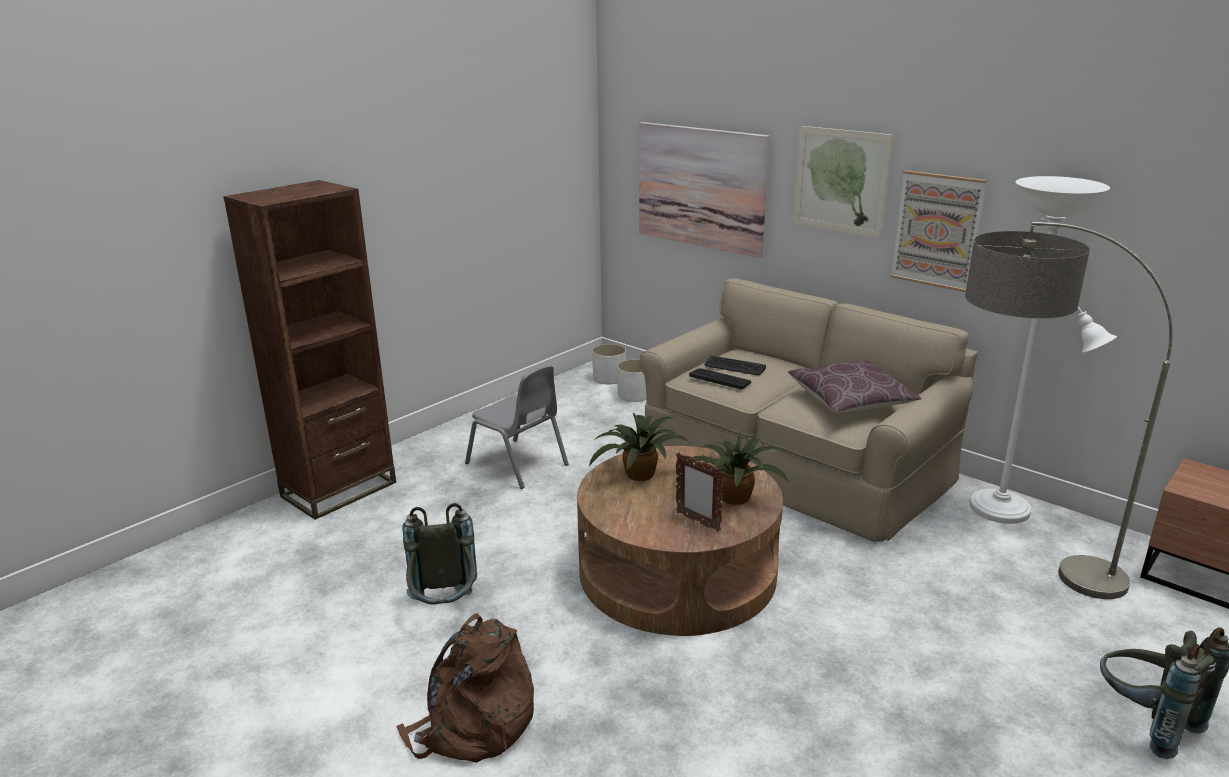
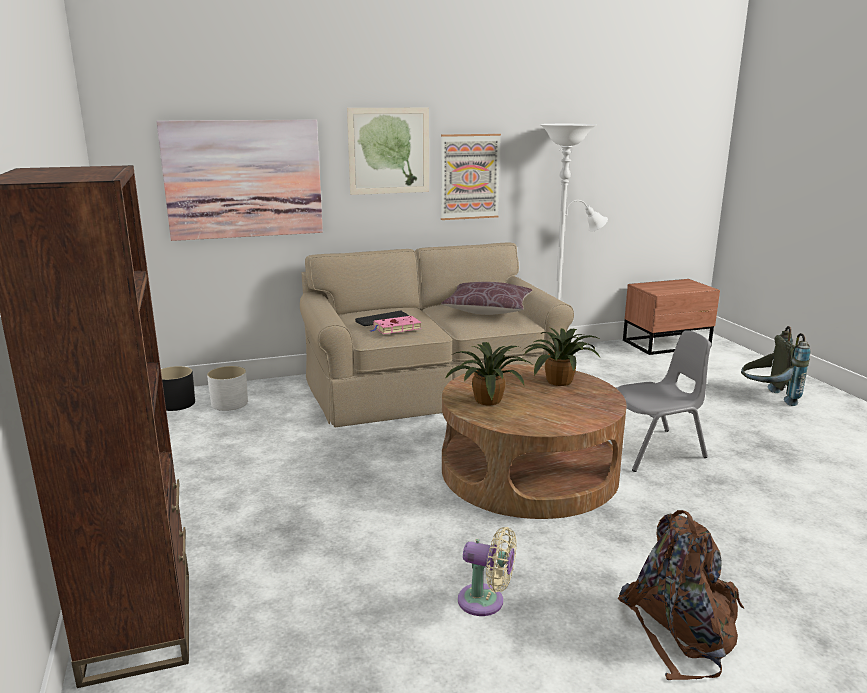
camera: 60 degrees left, 5 degrees down
(445, 609) = (486, 602): grey backpack -> beige fan
(517, 464) = (265, 491): grey chair -> grey chair (651, 449)
(609, 378) = (176, 403): white planter -> black planter
(697, 521) = (583, 401): picture frame -> none
(720, 379) = (396, 328): keyboard -> pink book
(1011, 569) = (618, 377): floor lamp -> none

